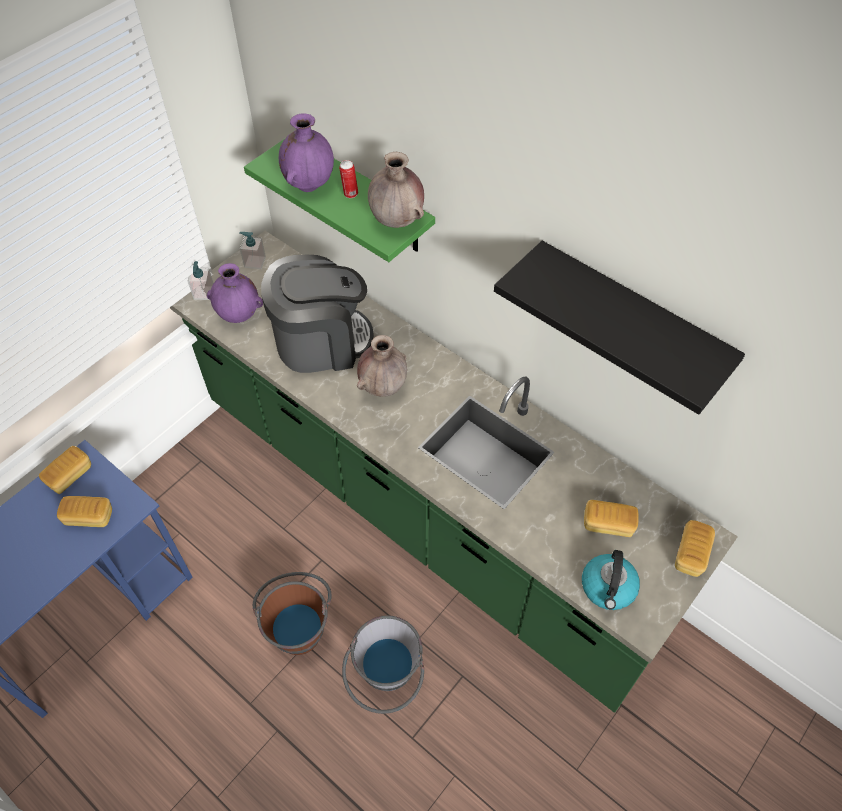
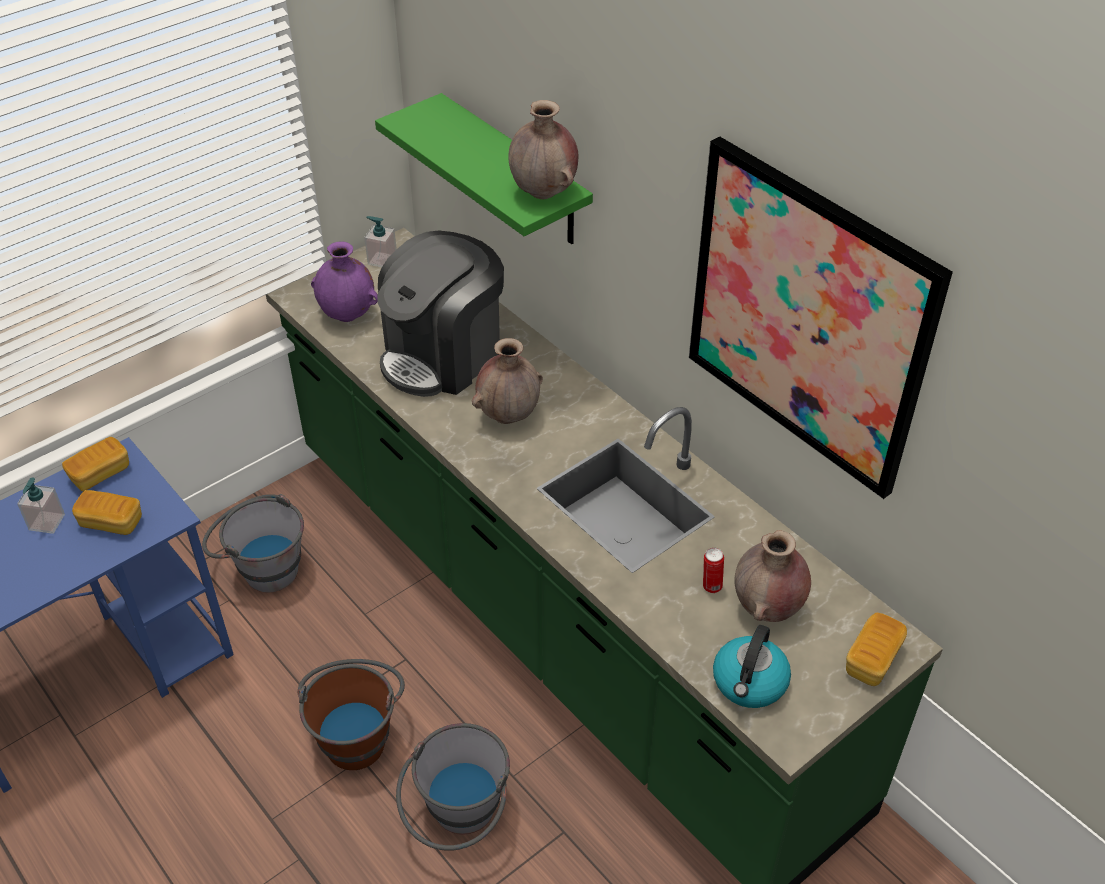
camera: 10 degrees right, 10 degrees down
(198, 503) = (262, 567): none -> grey bucket
(204, 293) = (311, 286): soap dispenser -> soap dispenser (46, 522)
(309, 185) = (448, 145): purple vase -> none
(321, 341) = (443, 356): coffee machine -> coffee machine turned 135 degrees clockwise
(350, 194) = (494, 160): can -> can (711, 586)
(608, 524) = (767, 609): bread -> brown vase
(631, 317) = (807, 317): black shelf -> picture

